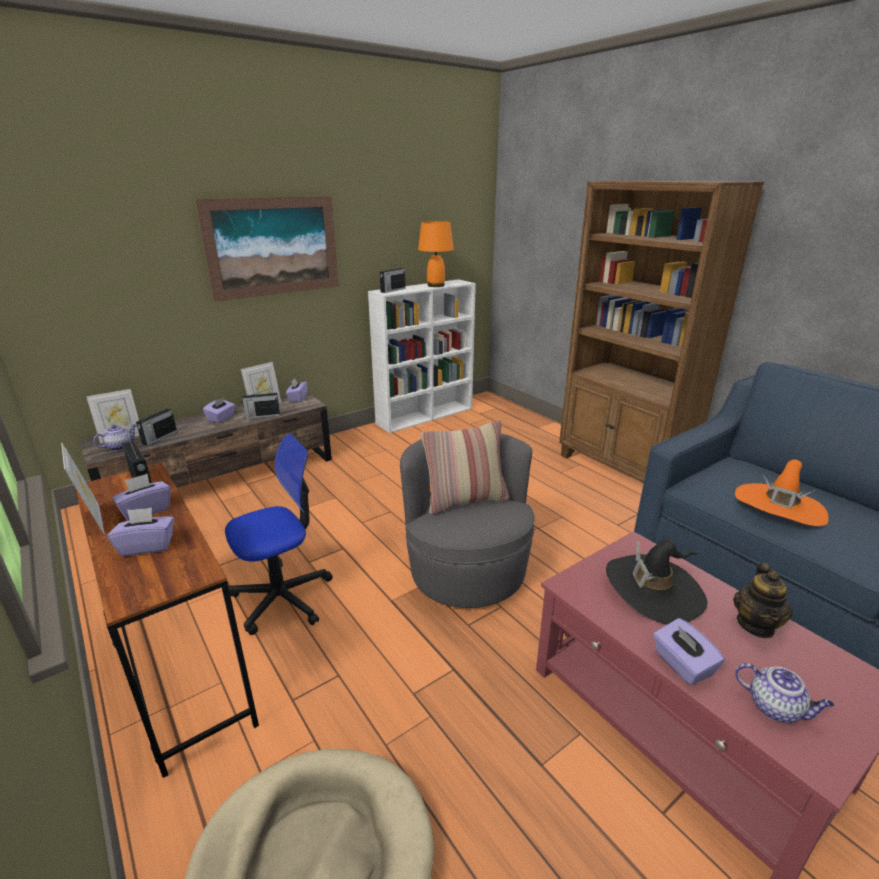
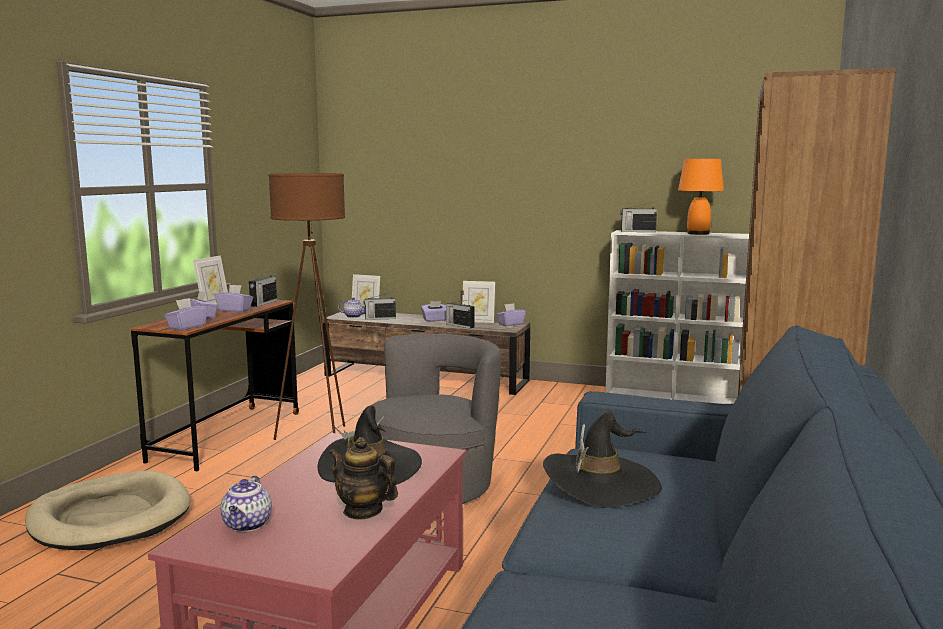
camera: 55 degrees right, 15 degrees down
(273, 247) = (521, 175): picture -> none
(282, 597) = (317, 438): office chair -> brown floor lamp
(465, 500) = (434, 399): pillow -> none
(682, 664) = (272, 488): purple tissue box -> purple tissue box (187, 327)
(756, 625) = (363, 511): teapot -> teapot turned 45 degrees clockwise
(779, 507) = (601, 483): orange hat -> black hat

